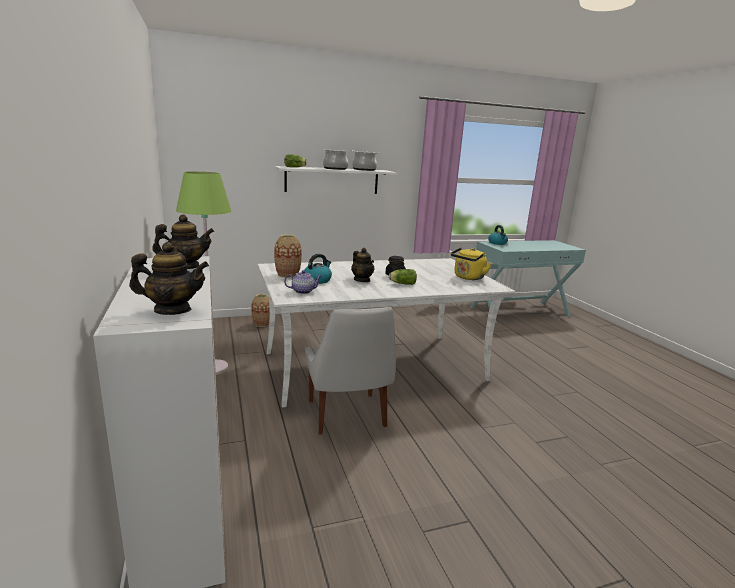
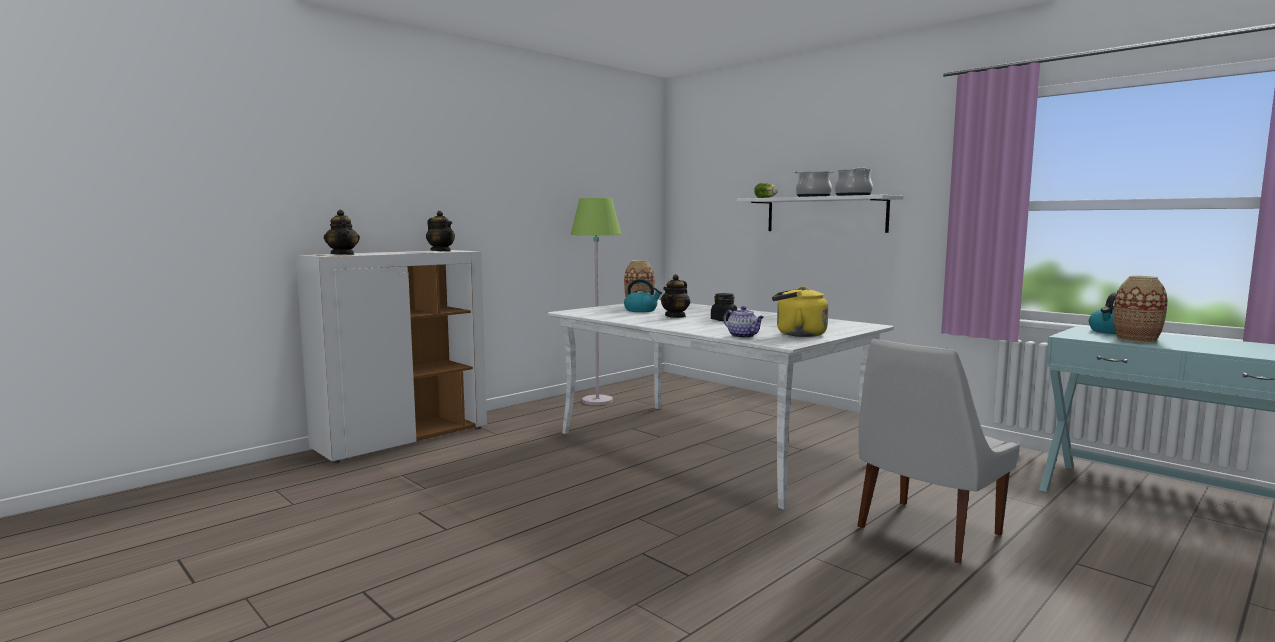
camera: 65 degrees right, 10 degrees down
(262, 324) = (718, 392): vase -> vase (1136, 339)
(303, 291) = (596, 312): teapot -> teapot (743, 336)
(347, 415) = (578, 456): white chair -> white chair (925, 532)
(402, 283) = (696, 323): lettuce -> none

